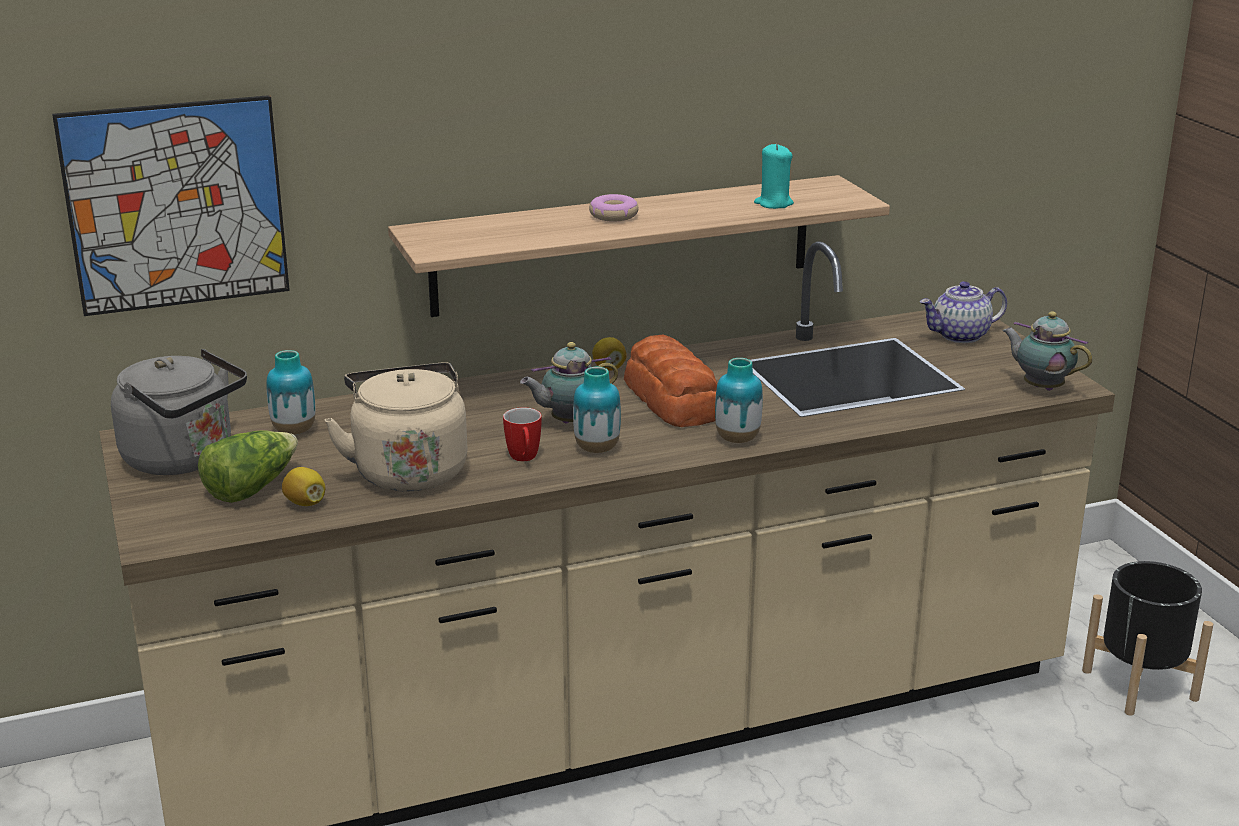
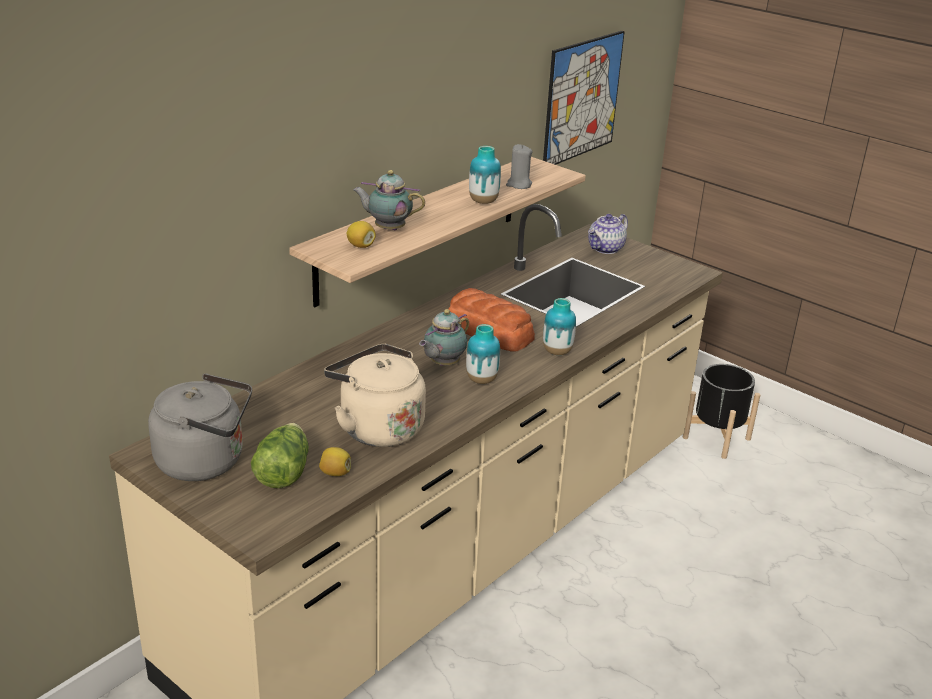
camera: 30 degrees left, 5 degrees up
(176, 205) = (154, 264): picture -> picture (582, 98)
(294, 431) = (263, 417): vase -> vase (483, 201)
(524, 459) = (444, 399): mug -> none
(609, 368) = (425, 316): lemon -> lemon (361, 246)
(613, 215) = (432, 211): donut -> none
(773, 204) = (518, 185): turquoise candle -> grey candle
(1040, 387) = (682, 276): teapot -> teapot (388, 229)

